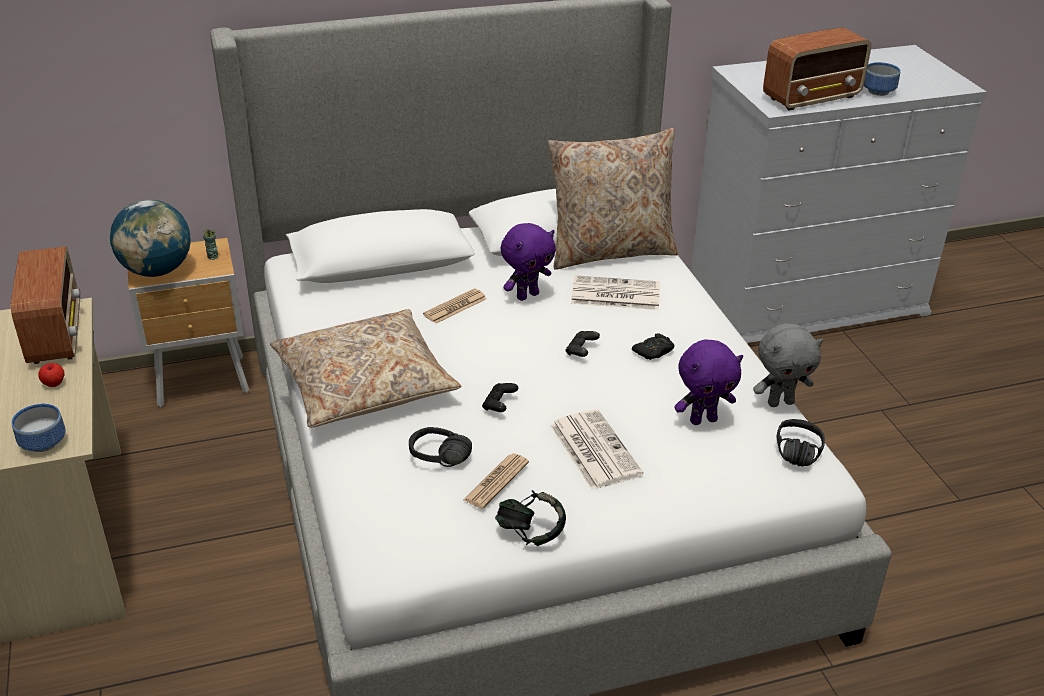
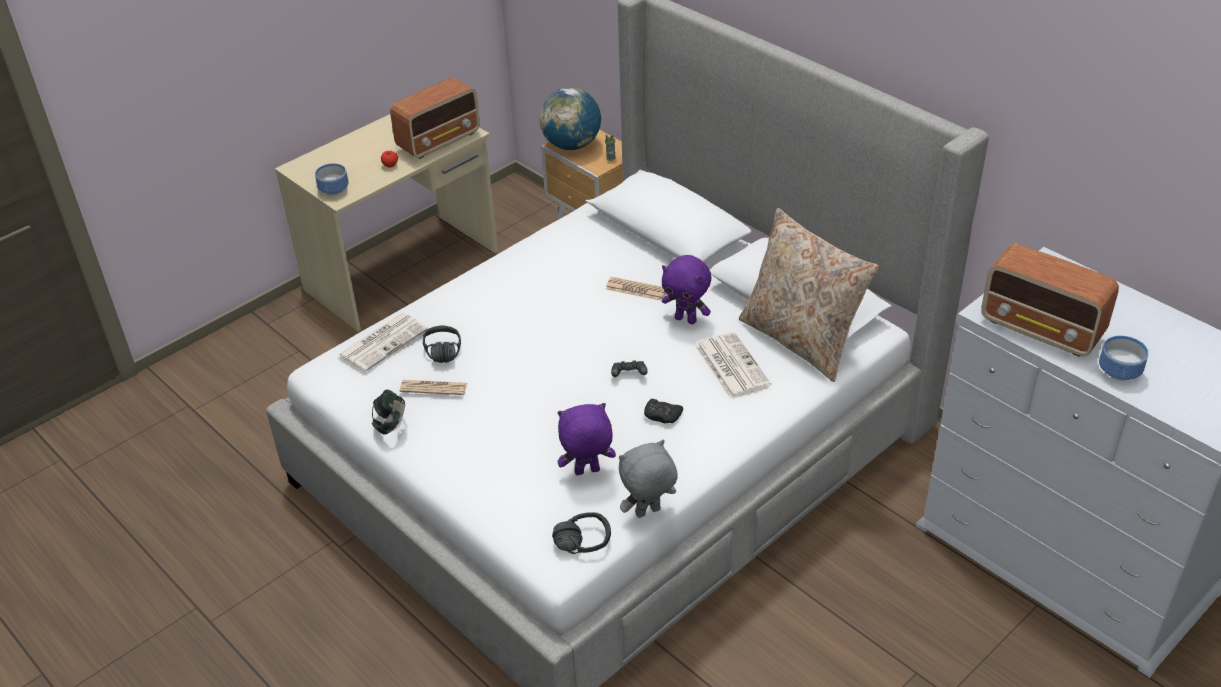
camera: 65 degrees right, 5 degrees up
(364, 383) = (504, 287): beige pillow -> none
(499, 405) = (523, 357): black game controller -> none
(593, 449) = (506, 424): newspaper -> newspaper (383, 342)
(703, 420) = (587, 472): purple plush toy -> purple plush toy turned 120 degrees clockwise
(780, 402) = (648, 513): grey plush toy -> grey plush toy turned 105 degrees clockwise

